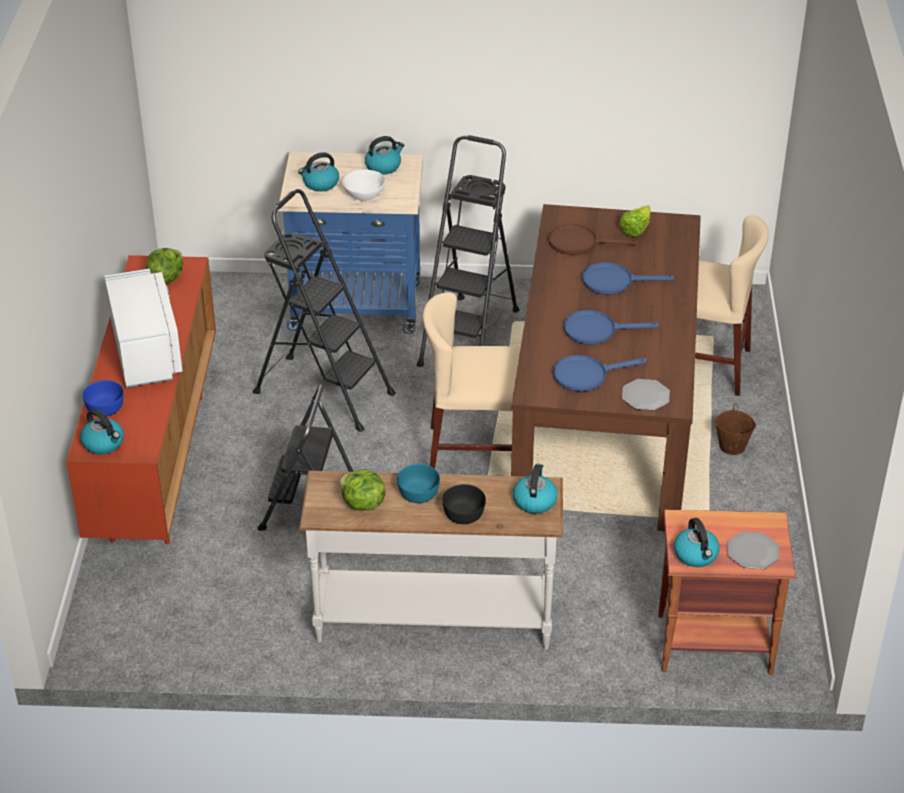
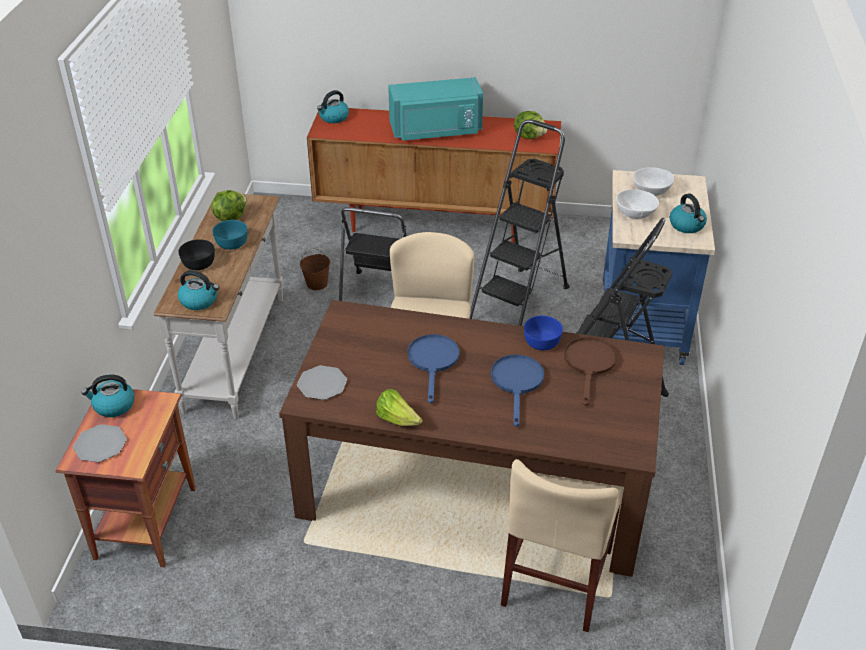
camera: 95 degrees right, 0 degrees up
(105, 408) = (372, 117): blue bowl -> blue bowl (542, 342)
(147, 350) = (436, 131): white microwave -> turquoise microwave
(320, 184) = (651, 190): kettle -> white bowl
(587, 375) = (363, 348): blue frying pan -> none
(635, 230) = (617, 411): lettuce -> lettuce (397, 419)
(731, 446) = (414, 583): brown bucket -> brown bucket (317, 283)

